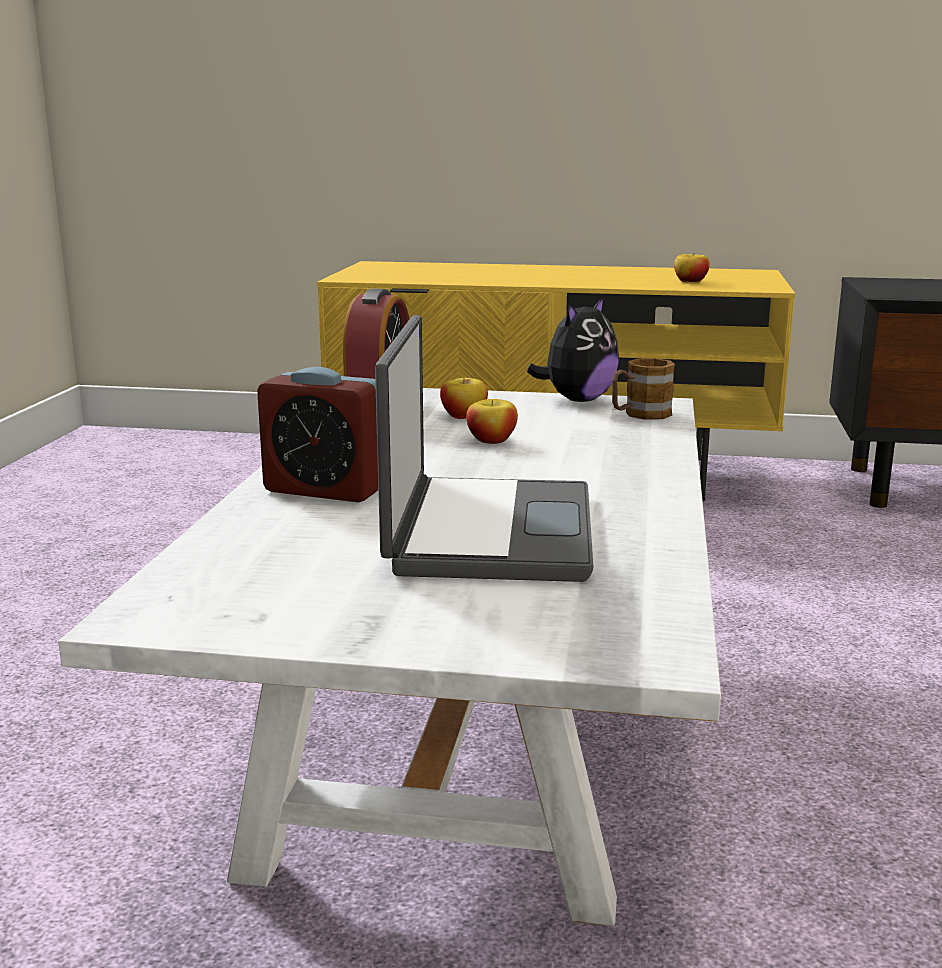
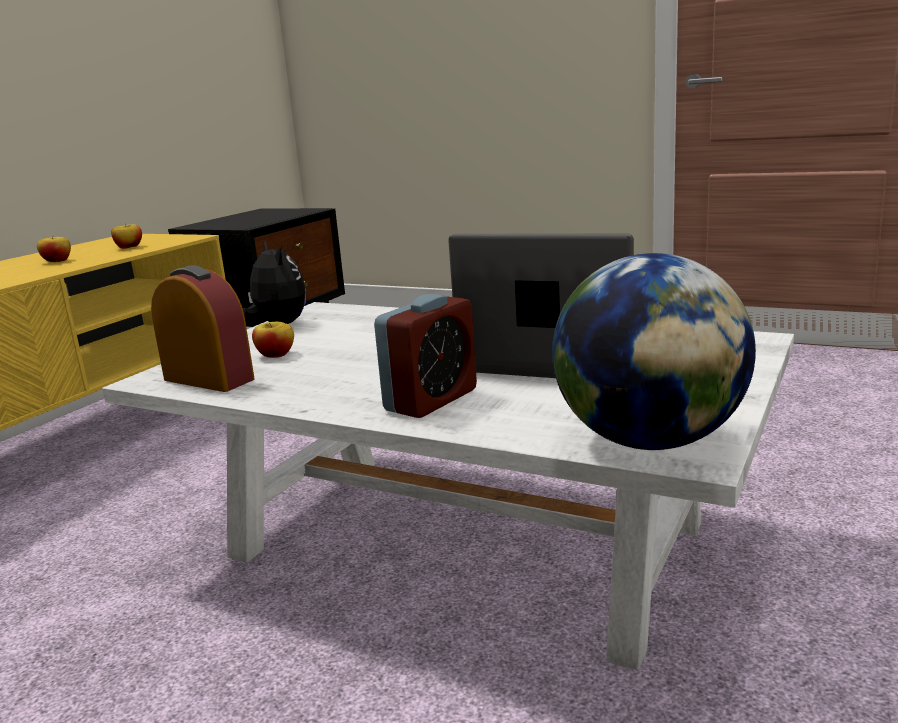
camera: 70 degrees left, 0 degrees up
(192, 593) = (649, 441): none -> globe
(491, 440) = (354, 350): apple -> apple (57, 261)
(639, 415) = (339, 314): mug -> none

